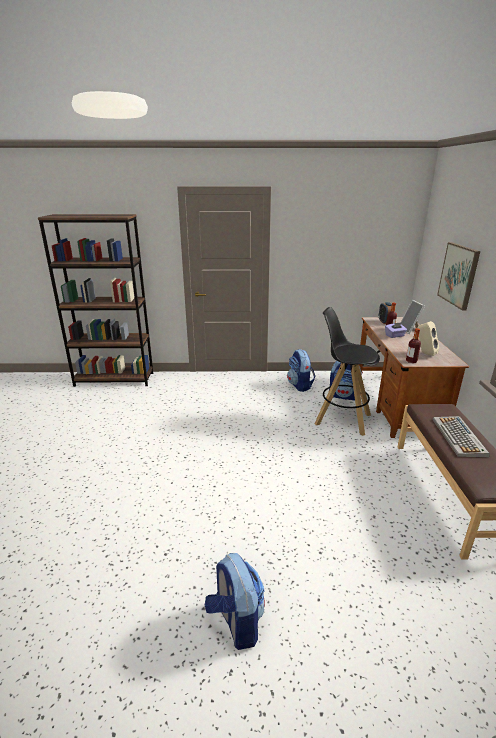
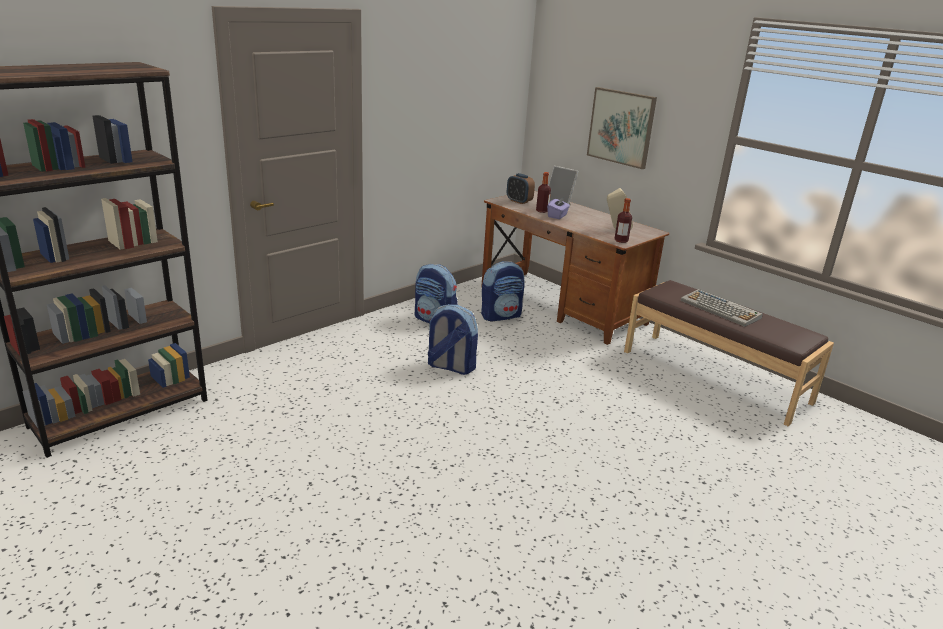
camera: 45 degrees left, 0 degrees up
(236, 622) = (734, 584): backpack -> backpack (450, 367)
(342, 419) = (537, 343): black stool -> none

